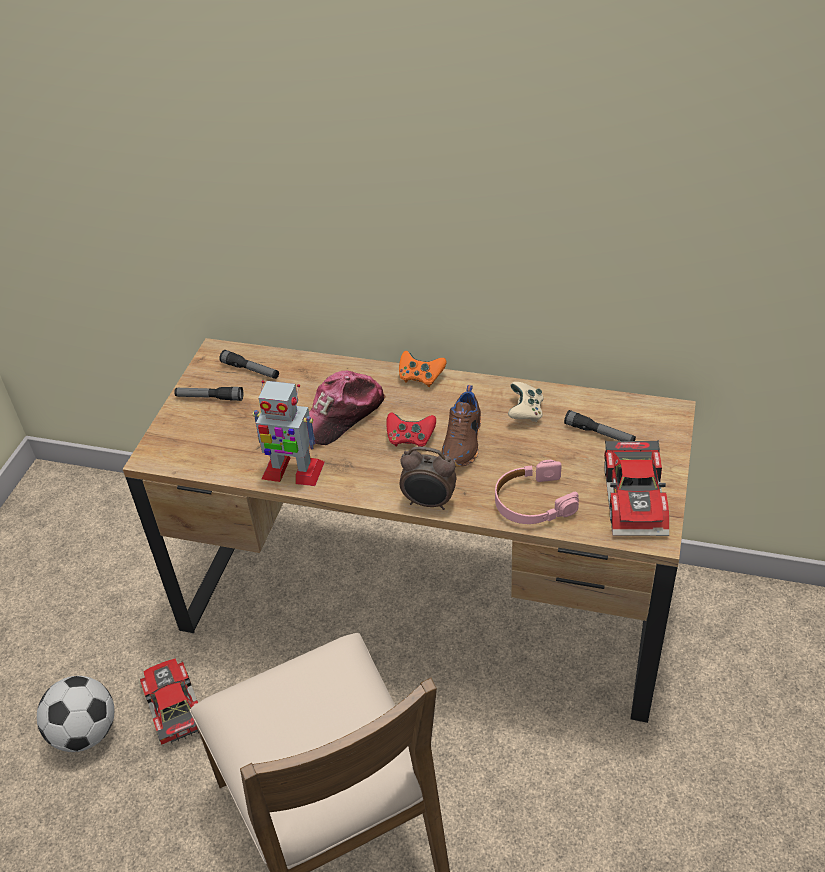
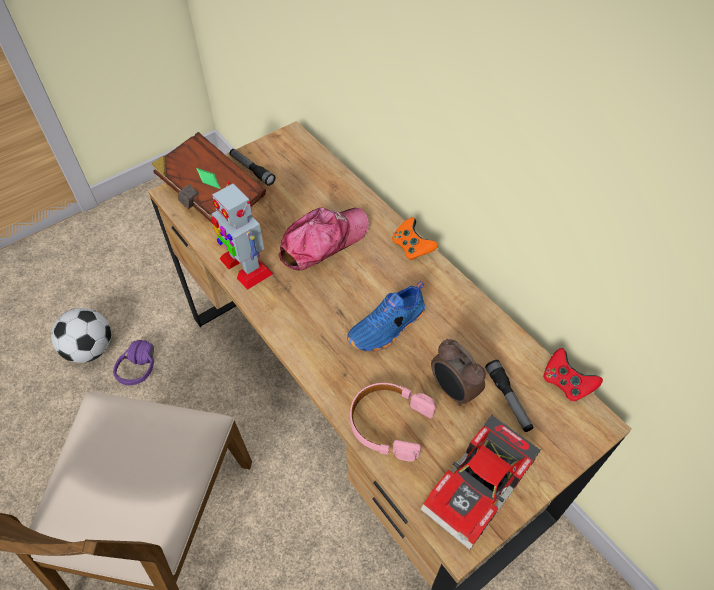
camera: 35 degrees right, 10 degrees up
(171, 708) = (145, 369): toy car -> purple headphones
(196, 438) = (212, 197): none -> brown book
(250, 370) = (299, 165): flashlight -> none
(341, 415) = (323, 242): cap -> cap turned 150 degrees clockwise
(410, 439) = (351, 296): red game controller -> red game controller (566, 383)
(429, 503) = (310, 363): alarm clock -> alarm clock (453, 390)
(463, 443) = (388, 328): brown shoe -> blue shoe
(525, 412) = (464, 334): beige game controller -> none

